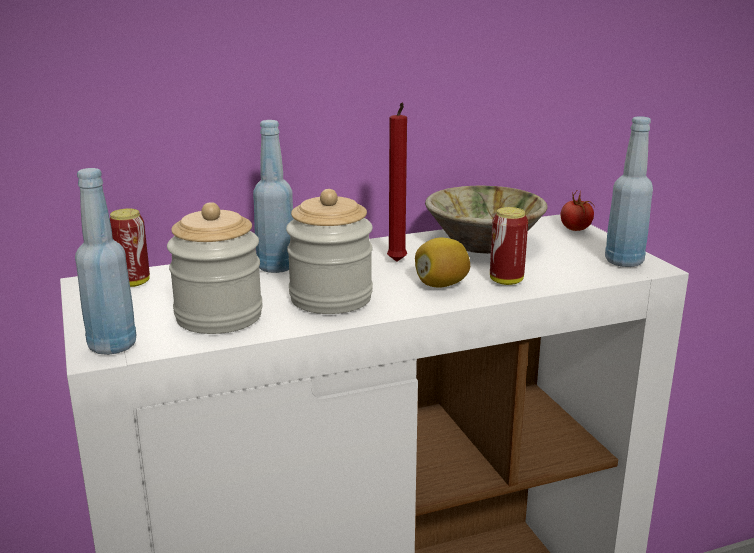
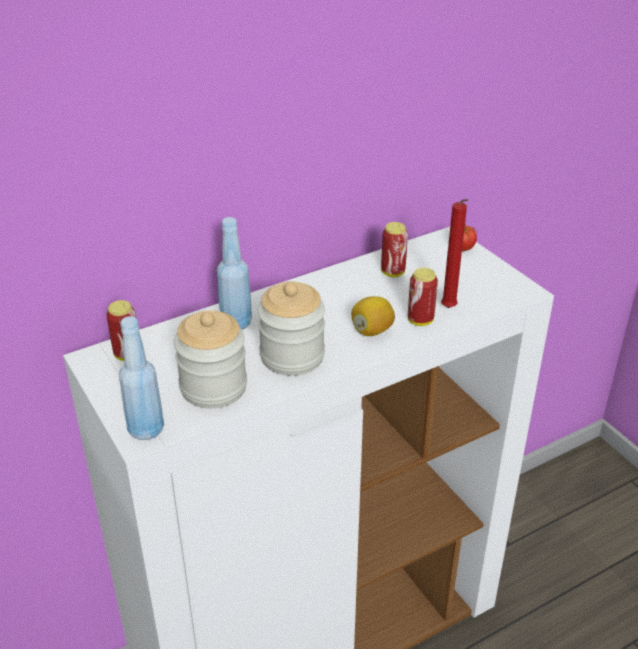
camera: 10 degrees left, 15 degrees up
(397, 263) = (331, 307): red candle -> red candle (449, 309)
(484, 242) = (392, 272): beige bowl -> can
(624, 262) = (505, 287): blue bottle -> none

